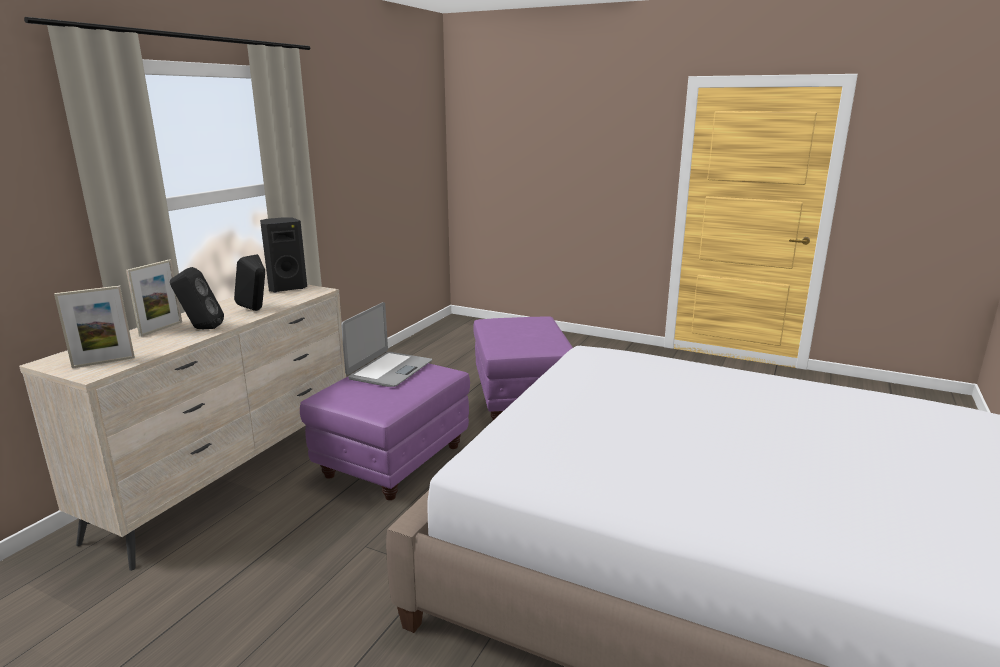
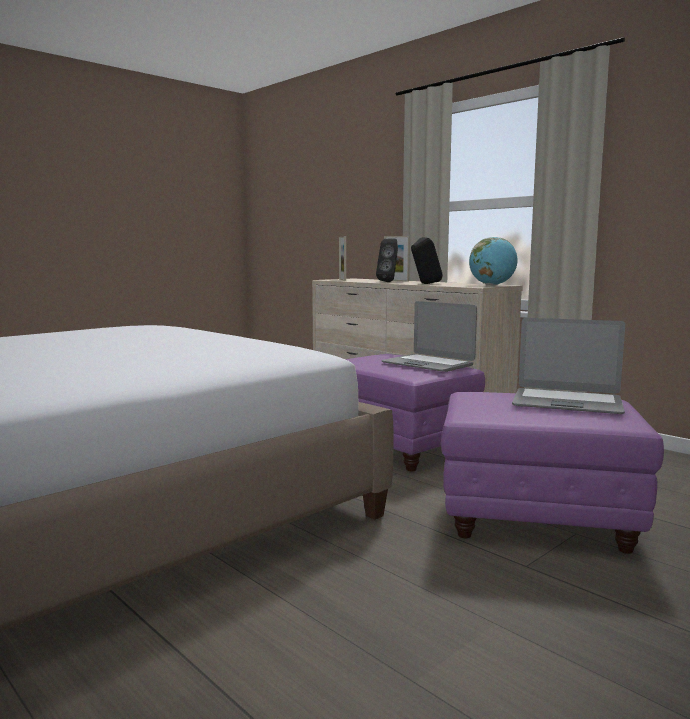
camera: 110 degrees right, 10 degrees down
(286, 288) = (492, 285): black speaker -> globe
(509, 327) = (567, 403): none -> laptop

